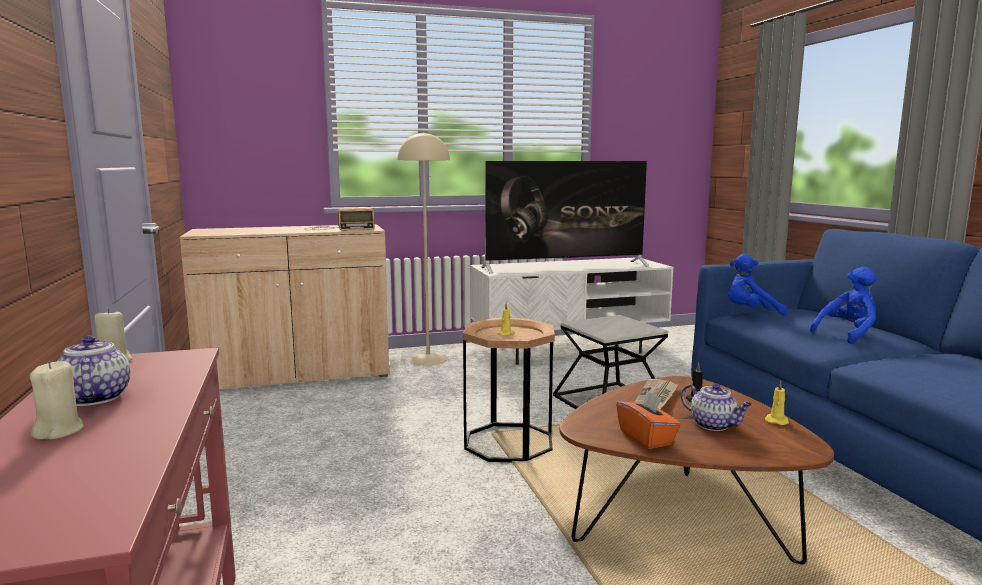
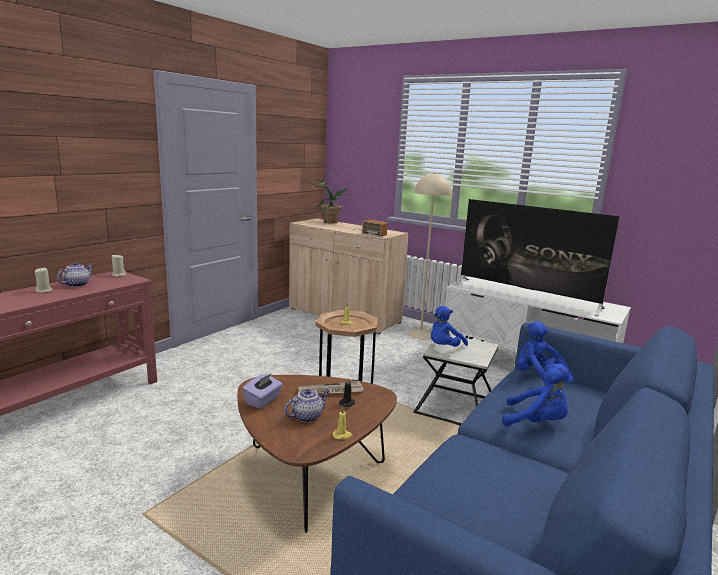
camera: 50 degrees right, 5 degrees up
(230, 229) = (326, 222): none -> potted plant
(602, 330) = (444, 347): none -> blue plush toy
(646, 438) = (263, 401): orange tissue box -> purple tissue box
(714, 425) = (307, 416): teapot -> teapot turned 135 degrees counterclockwise

